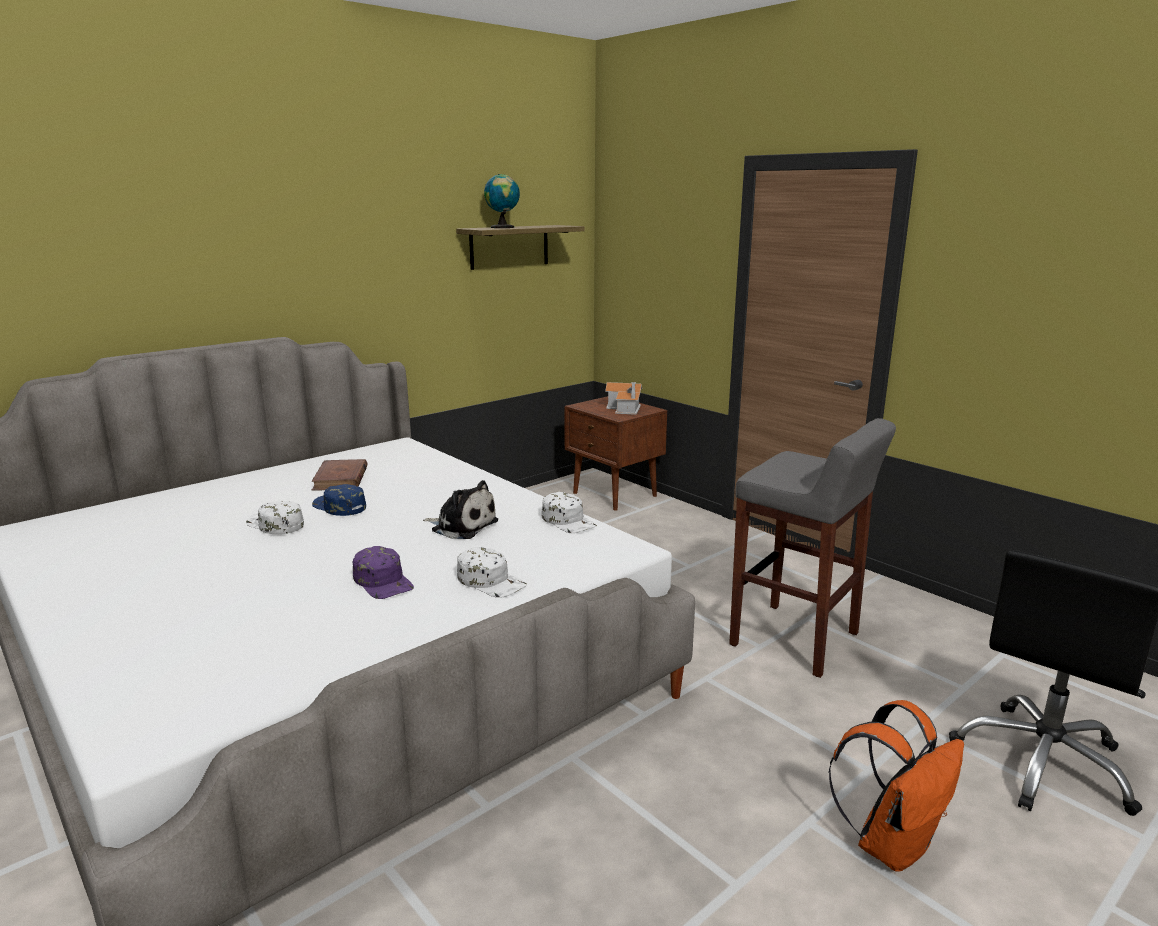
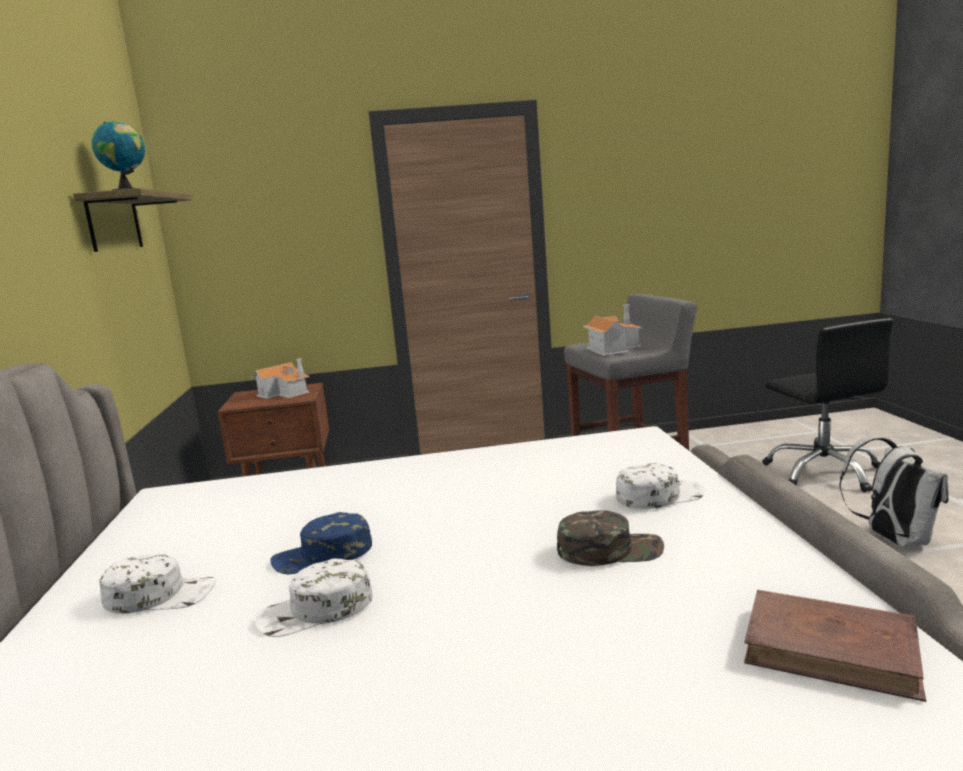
camera: 55 degrees left, 5 degrees down
(340, 479) = (216, 545): brown book -> brown book (831, 649)
(383, 581) = (609, 549): purple cap -> green cap
(462, 526) = (495, 492): plush toy -> none
(568, 521) = (546, 447): white cap -> white cap (161, 595)
(785, 469) = (613, 348): none -> toy house
(892, 844) = (893, 539): orange backpack -> white backpack

